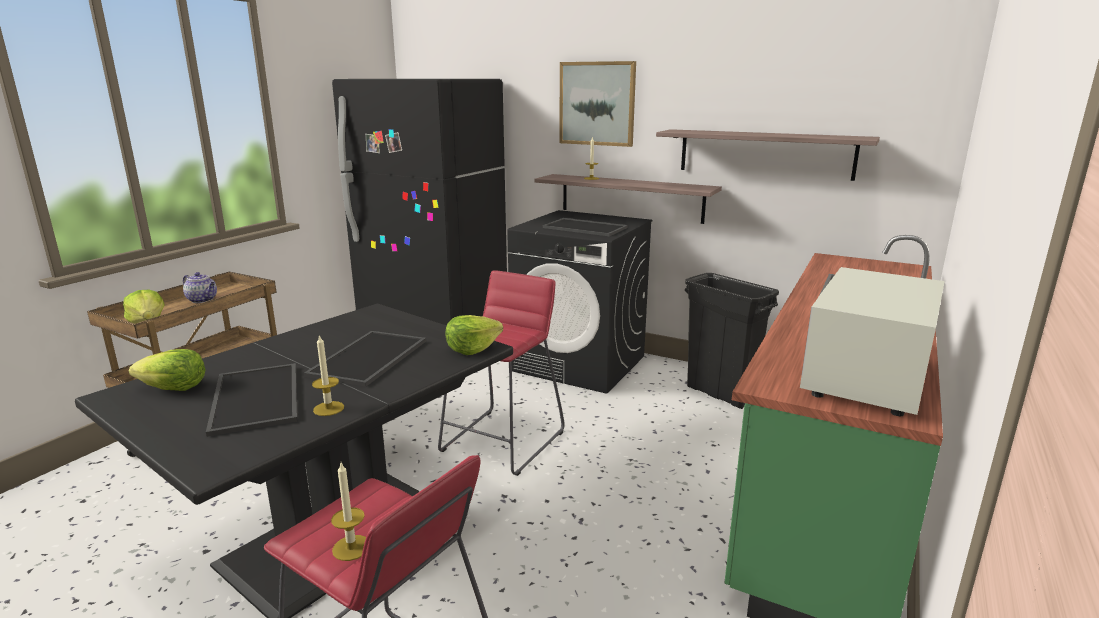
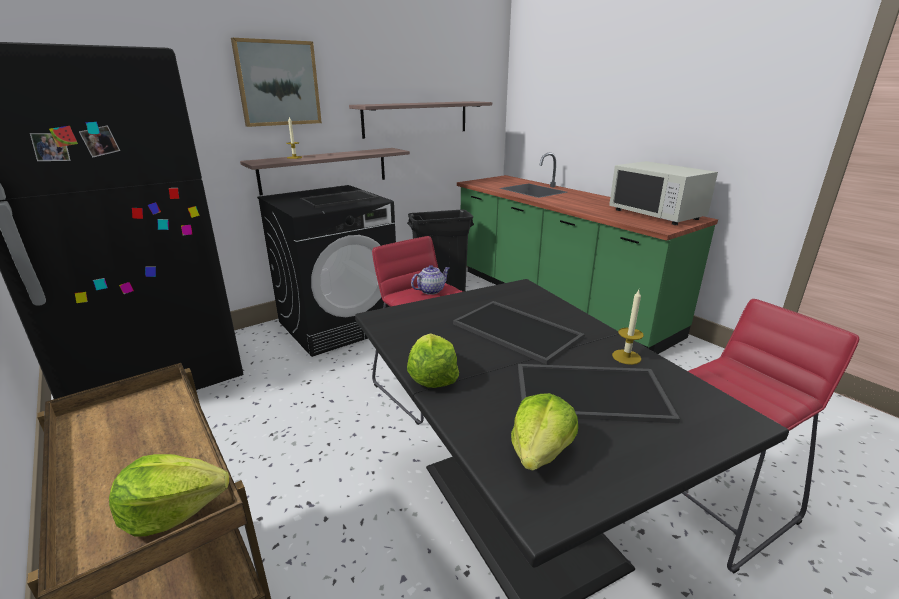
camera: 65 degrees left, 5 degrees up
(203, 300) = (128, 445): teapot -> teapot (431, 290)
(351, 548) = (774, 394): candle -> none
(472, 348) = (523, 290): lettuce -> lettuce (432, 376)

